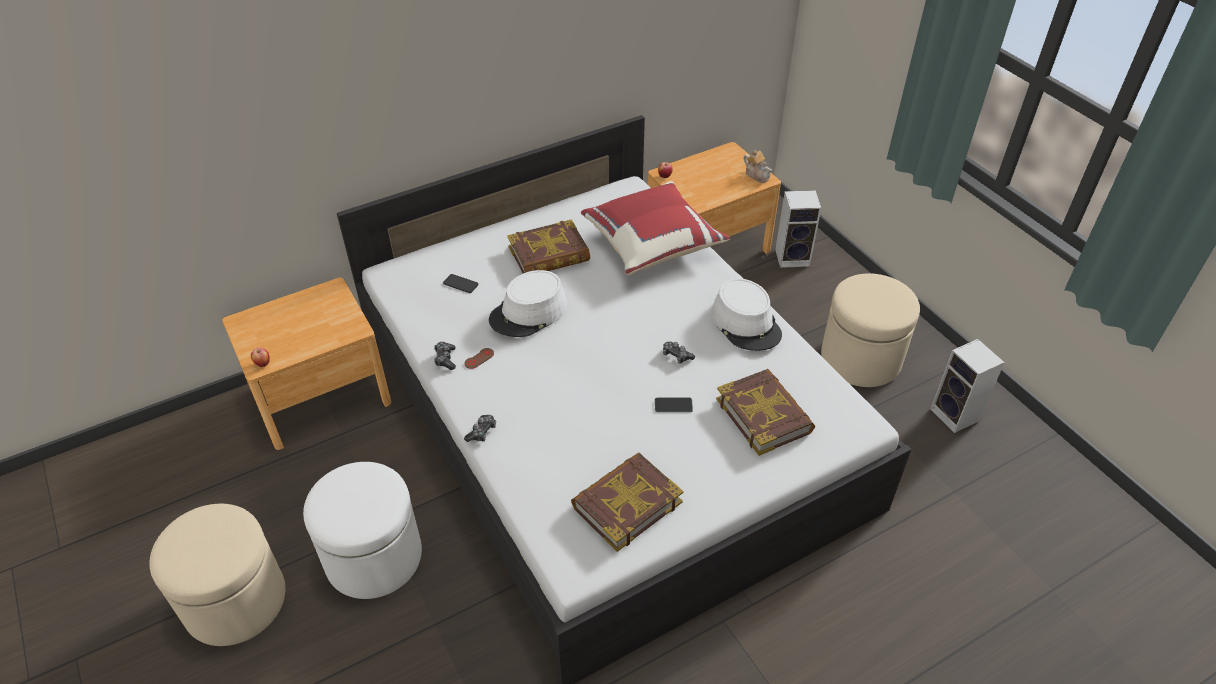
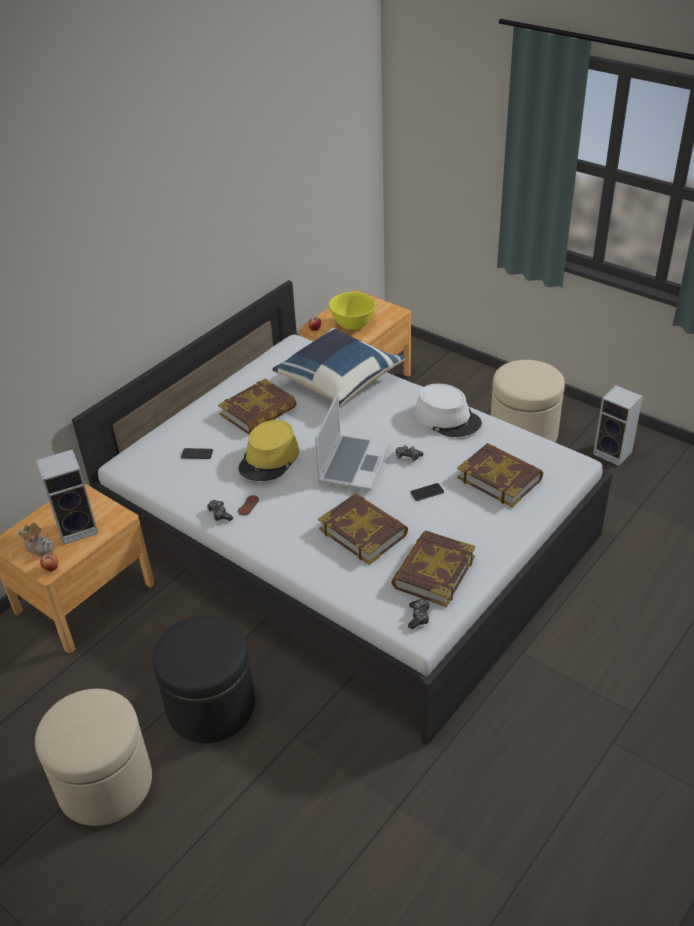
camera: 20 degrees left, 5 degrees down
(374, 557) = (211, 706): white ottoman -> black ottoman
(482, 432) = (285, 558): game controller -> game controller (419, 617)
(529, 312) = (269, 459): white hat -> yellow hat
(578, 429) = (363, 532): none -> book
(612, 345) = (353, 463): none -> laptop
(651, 244) = (338, 381): red pillow -> blue pillow
(707, 181) = (352, 324): none -> yellow bowl
(757, 175) = (389, 310): teapot -> teapot (39, 548)
(793, 257) = (431, 373): speaker -> speaker (78, 527)

